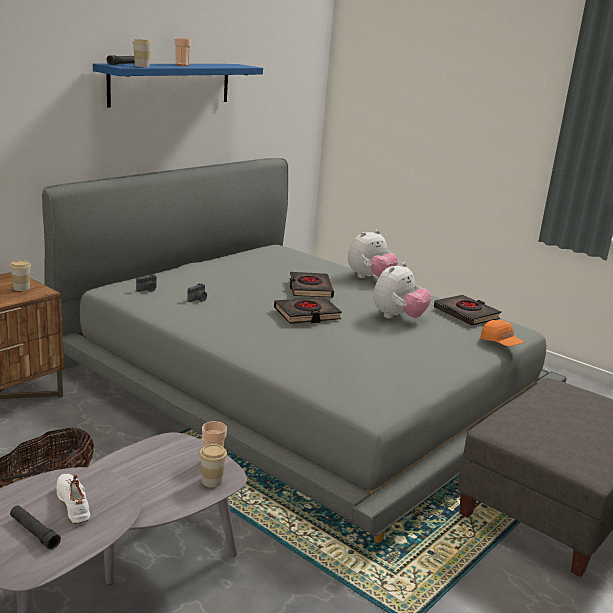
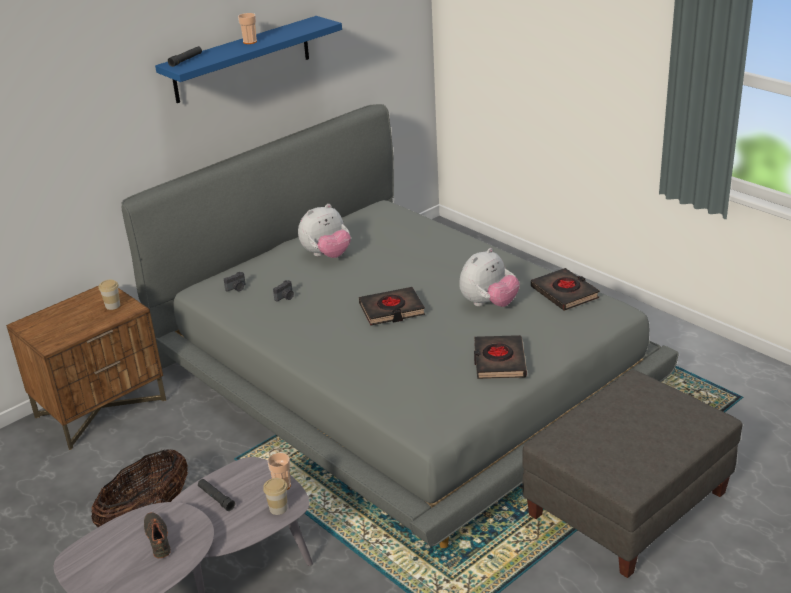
camera: 10 degrees right, 10 degrees up
(34, 532) = (126, 567): black flashlight -> black flashlight (216, 498)
(75, 503) = (159, 539): white shoe -> black shoe
(142, 66) = (204, 61): cup -> none
(310, 289) = (404, 270): black book -> black book (499, 361)
(369, 278) = (474, 246): plush toy -> plush toy (327, 255)
(501, 343) = (587, 333): orange cap -> none

